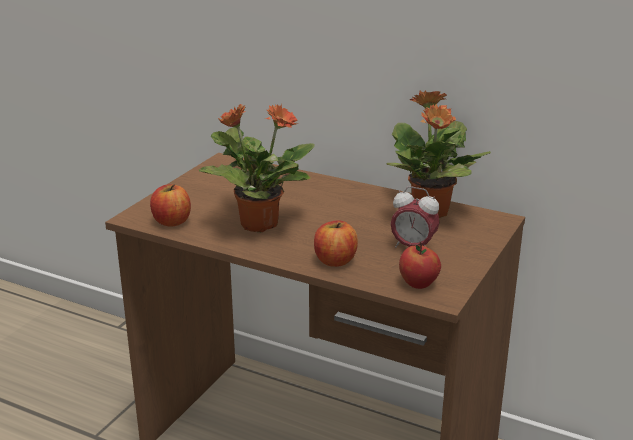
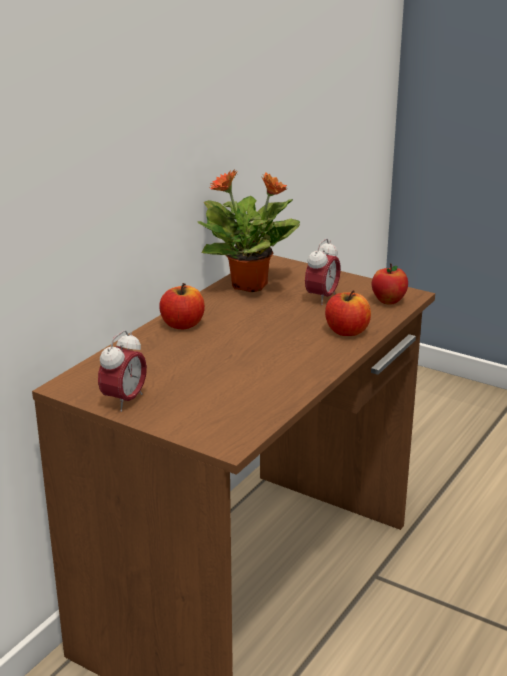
camera: 85 degrees left, 0 degrees up
(172, 221) = (247, 417): apple -> apple (182, 324)
(200, 179) = (124, 401): none -> alarm clock
(258, 224) = (261, 366): potted plant -> none

